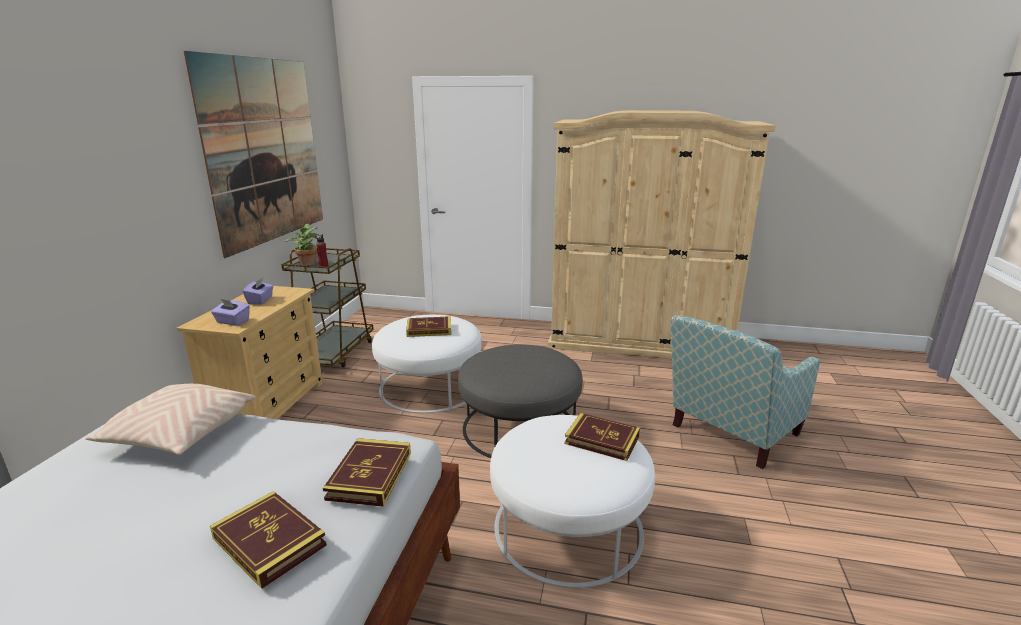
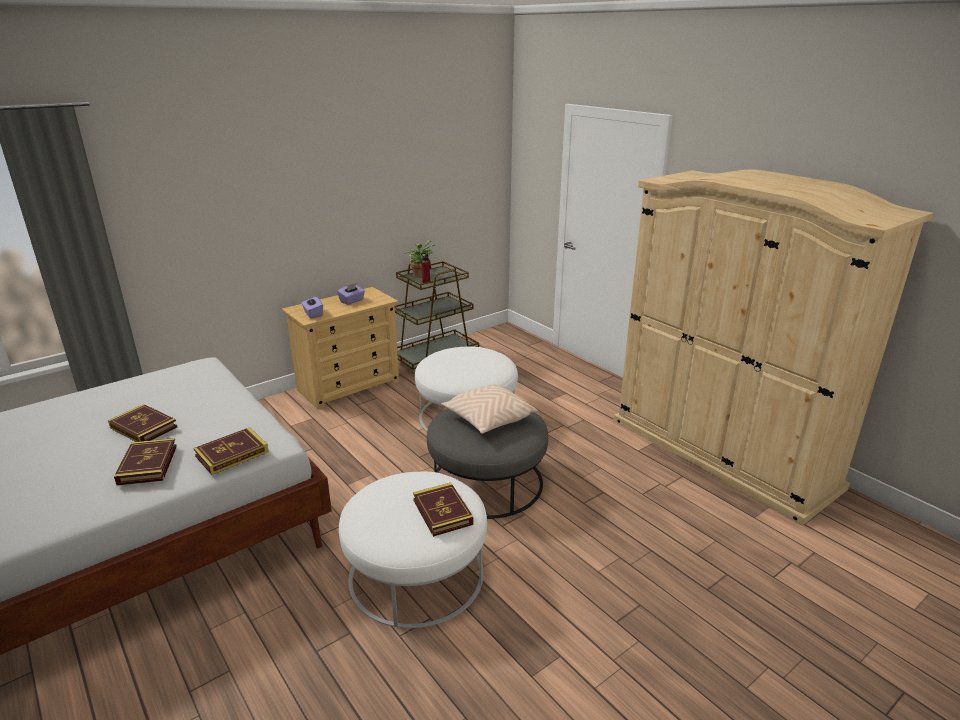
camera: 40 degrees right, 5 degrees up
(180, 434) = (199, 385): beige pillow -> beige pillow (488, 419)
(265, 151) = (397, 174): picture -> none
(429, 329) = (466, 364): book -> book (143, 427)
(729, 434) = (668, 586): armchair -> none

